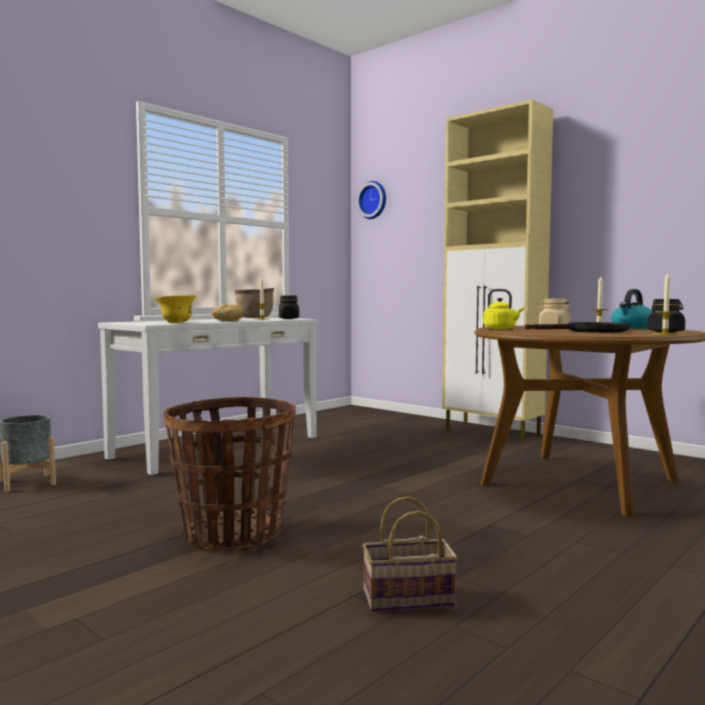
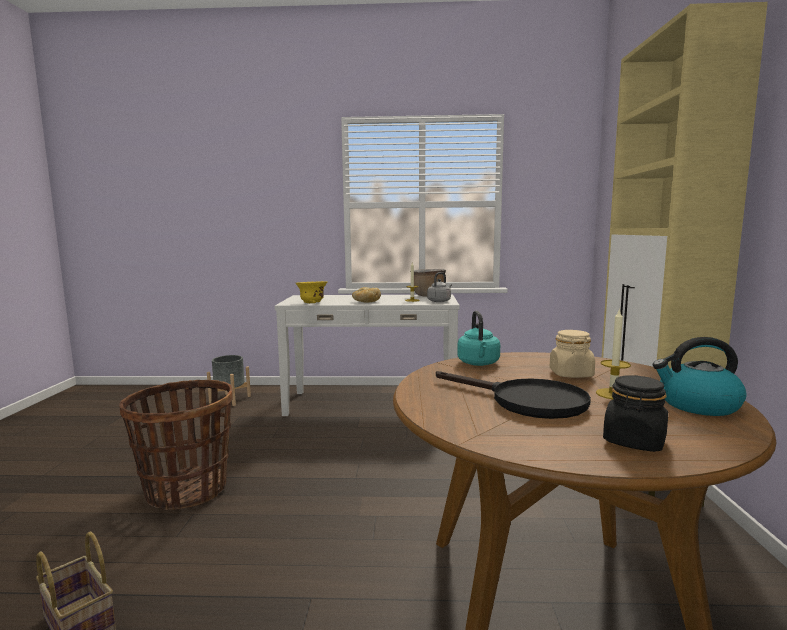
camera: 50 degrees right, 5 degrees up
(288, 318) = (440, 301): black jar -> grey kettle
(373, 200) = (610, 165): wall clock -> none
(501, 329) = (478, 363): yellow kettle -> turquoise kettle
(665, 334) = (562, 450): candle -> none

